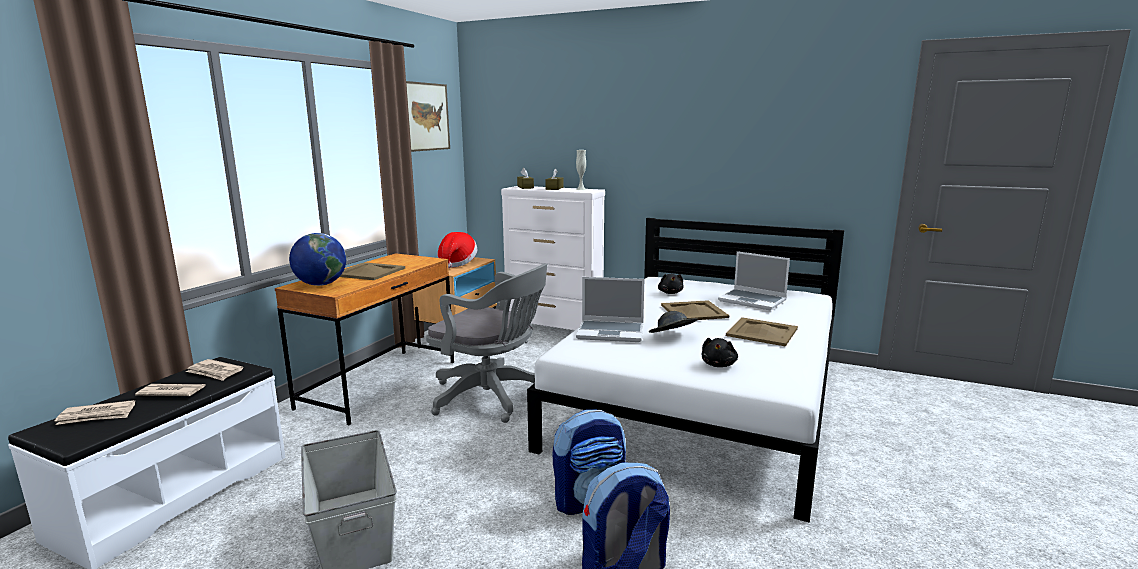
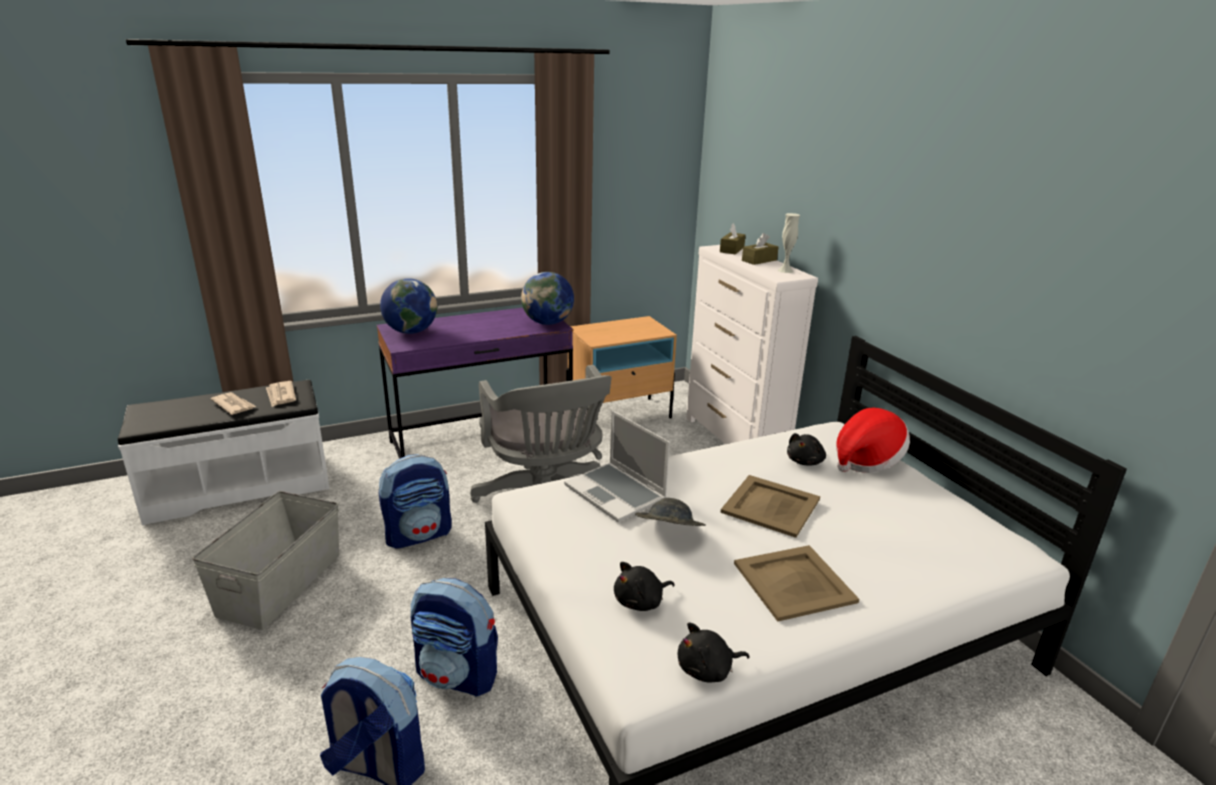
camera: 40 degrees right, 10 degrees up
(97, 415) = (175, 409): newspaper -> none
(368, 272) = (473, 326): beige tray -> none
(380, 384) = (481, 444): brown desk -> purple desk
(422, 260) = (548, 323): none -> globe
(424, 449) = (419, 534): none -> backpack
(427, 117) = (636, 139): picture -> none
(457, 263) = (626, 329): hat -> hat (866, 460)
(753, 301) = (890, 524): laptop -> none
(798, 373) = (707, 670): none -> black plush toy

